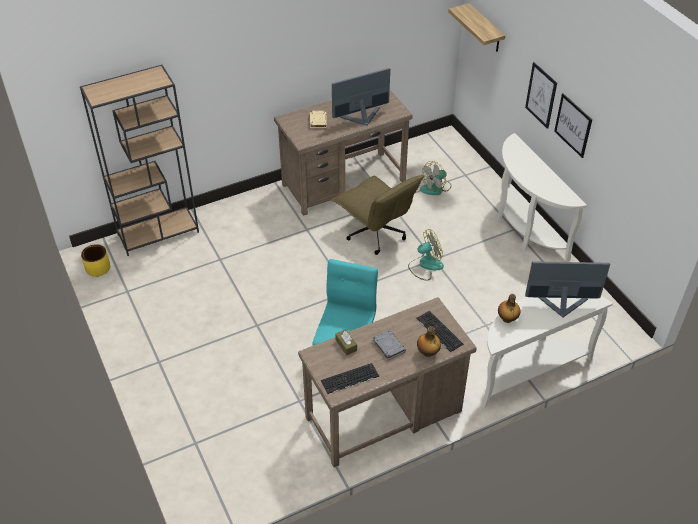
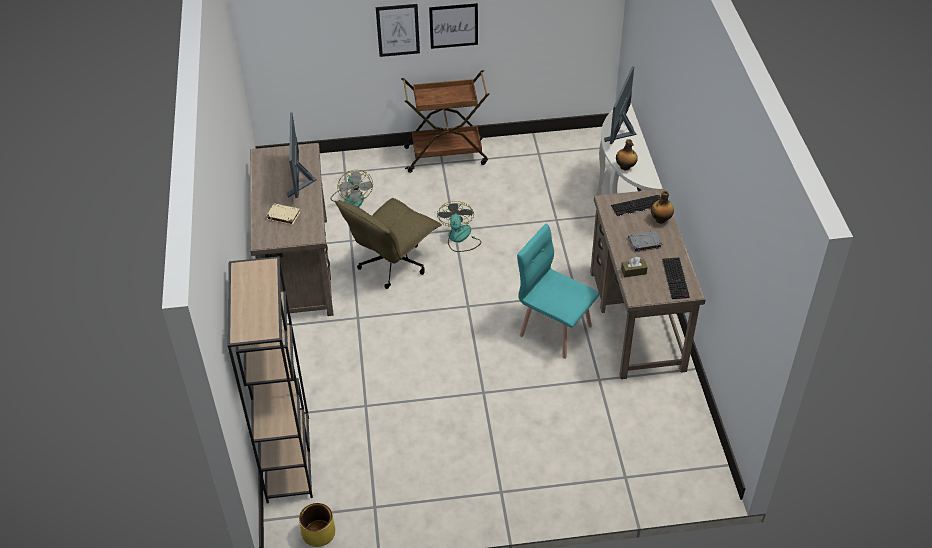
camera: 70 degrees left, 0 degrees up
(375, 233) = (393, 263): beige office chair -> beige office chair turned 150 degrees clockwise
(485, 29) = (283, 25): shelf -> none
(524, 229) = (446, 156): white console table -> brown cart

